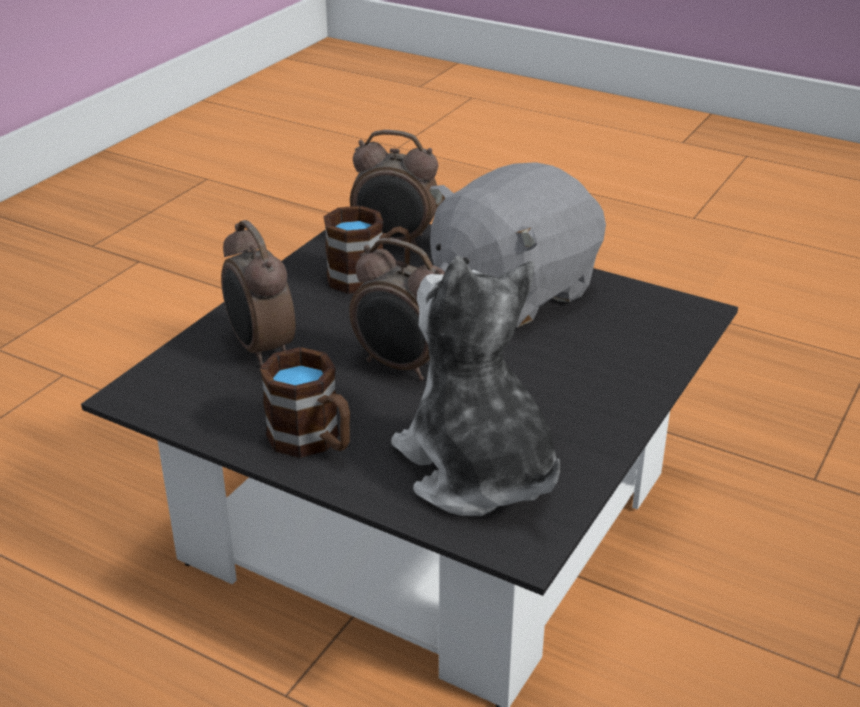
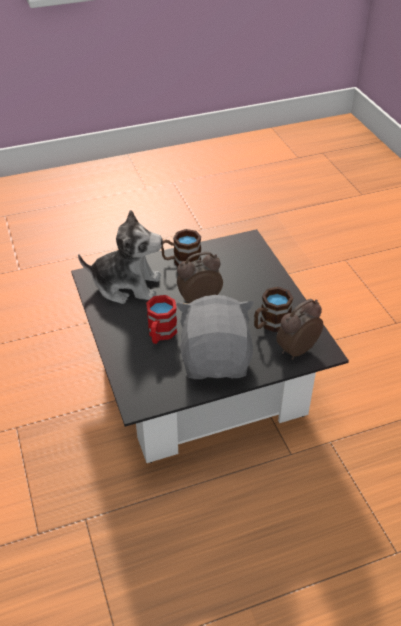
camera: 130 degrees right, 10 degrees up
(260, 349) = (247, 274): alarm clock -> none
(540, 362) = (160, 334): none -> red mug

